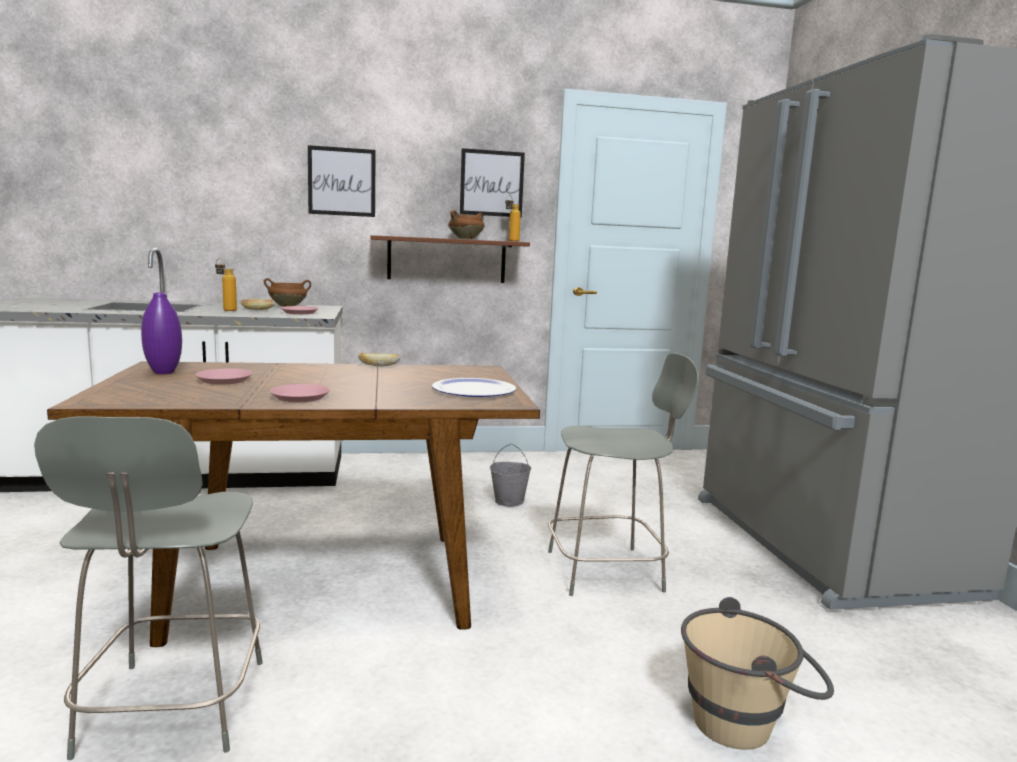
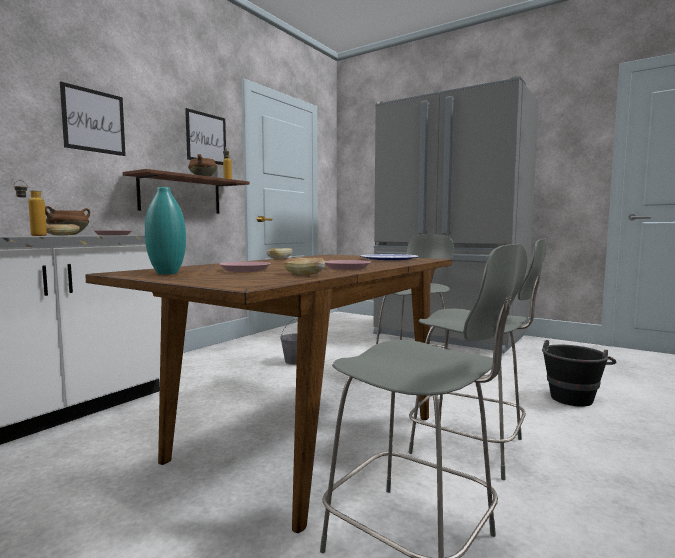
camera: 45 degrees left, 5 degrees down
(164, 372) = (167, 273): purple vase -> turquoise vase
(200, 399) = (303, 275): none -> bread
(421, 681) = (471, 447): none -> grey chair
(747, 723) = (573, 396): beige bucket -> black bucket

